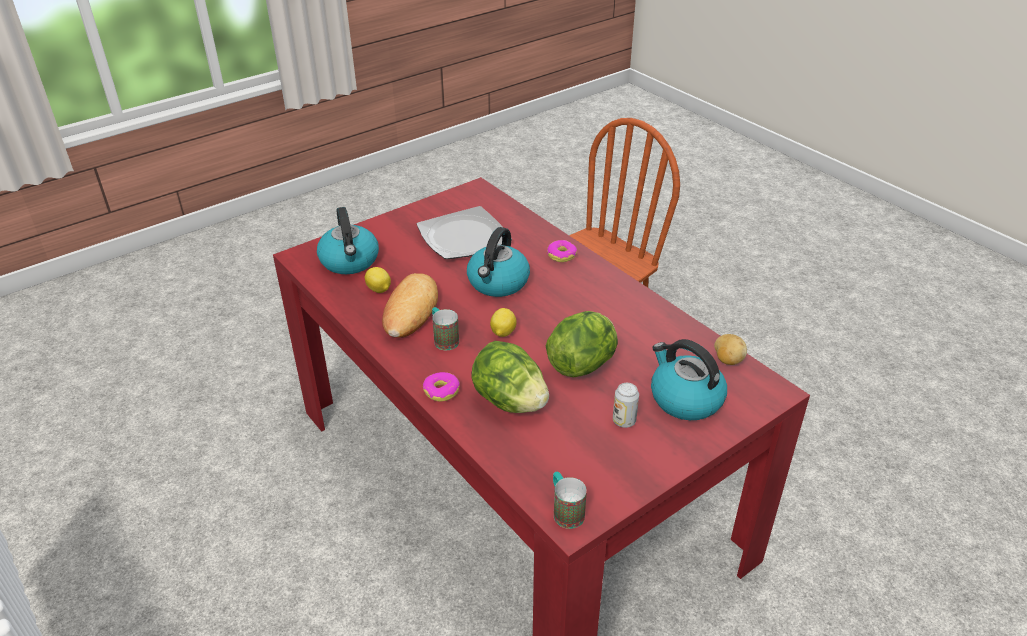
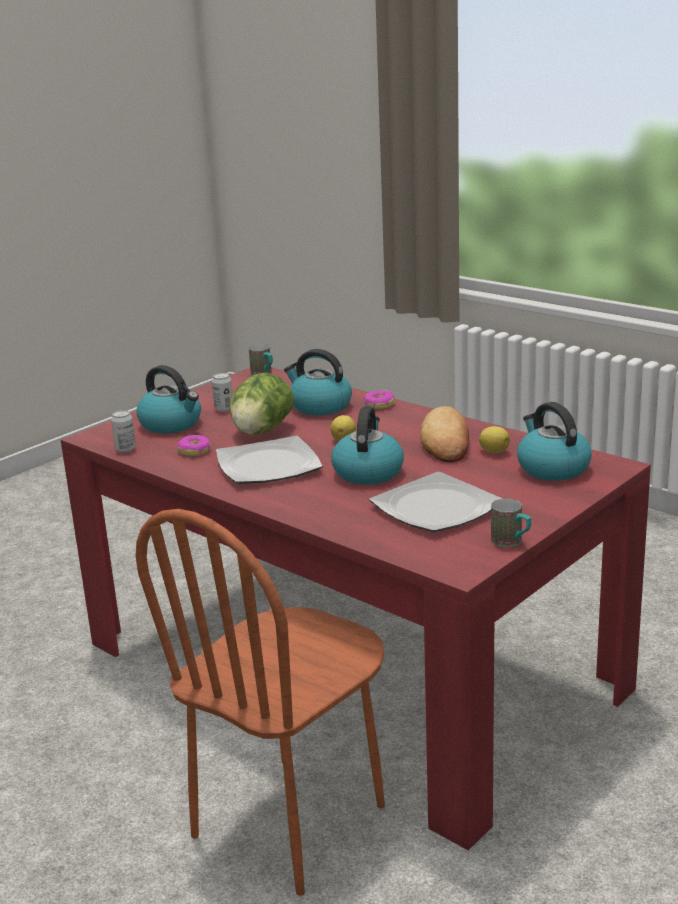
camera: 170 degrees right, 15 degrees down
(444, 339) = (398, 429): mug -> mug (511, 542)
(509, 401) = (319, 406): lettuce -> kettle
(561, 255) = (302, 505): donut -> donut (195, 451)
(582, 307) = (269, 465): none -> plate
(727, 360) = (125, 449): potato -> can

